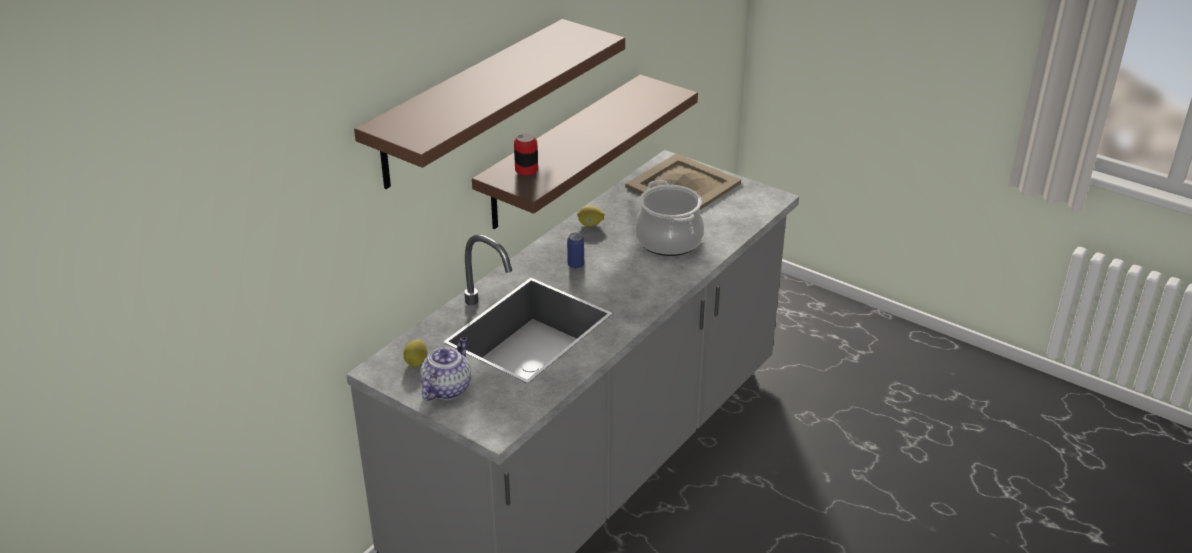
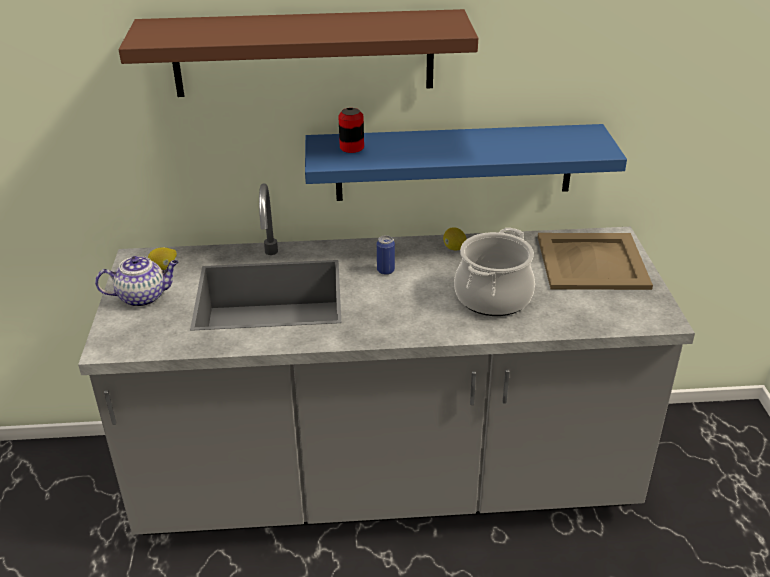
camera: 50 degrees right, 0 degrees up
(562, 152) = (454, 162): brown shelf -> blue shelf

